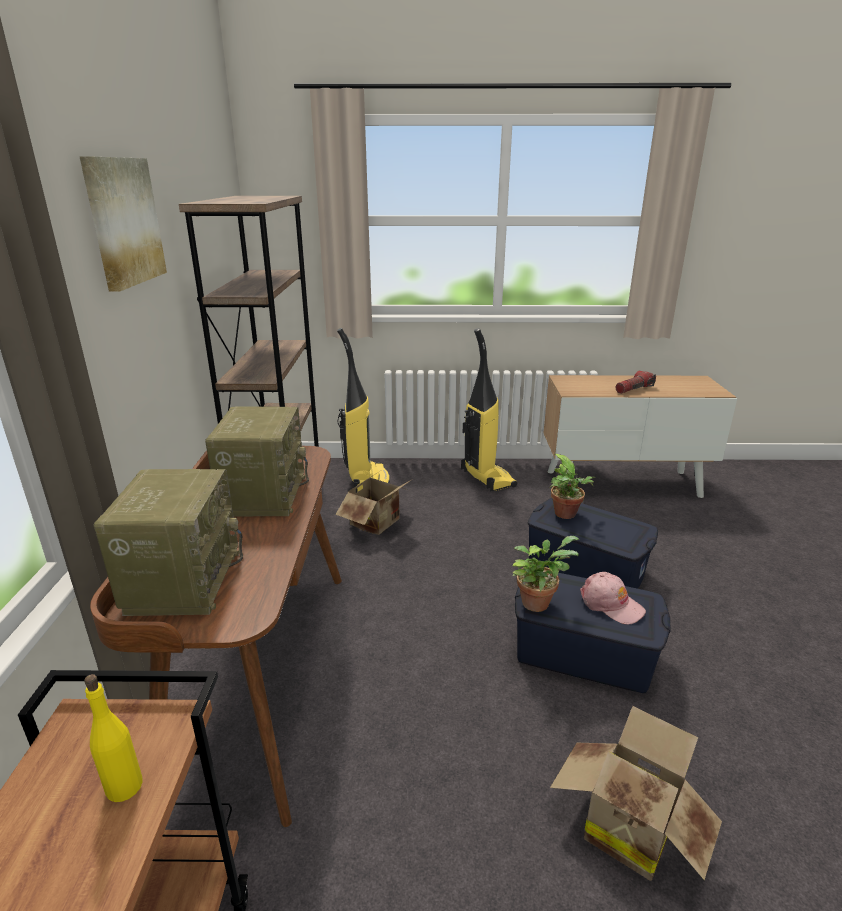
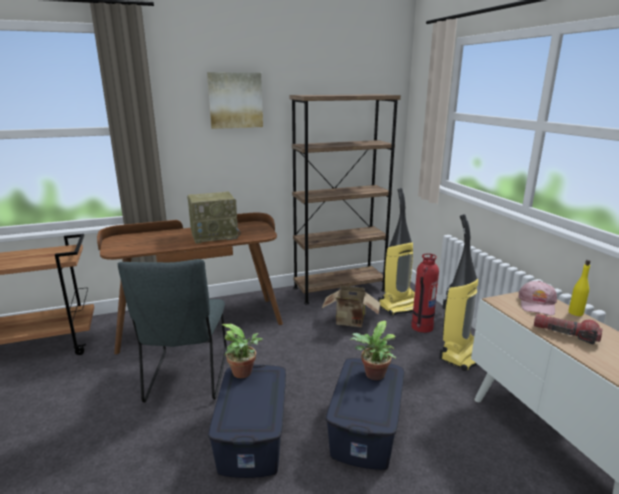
camera: 70 degrees right, 5 degrees down
(124, 786) = (40, 259): yellow bottle -> yellow bottle (575, 313)
(183, 579) = (140, 238): radio -> none
(423, 483) = (421, 327): none -> fire extinguisher
(435, 708) = (186, 379): none -> grey chair
(610, 604) = (254, 407): pink cap -> pink cap (537, 304)
(627, 826) = (105, 468): cardboard box -> none

